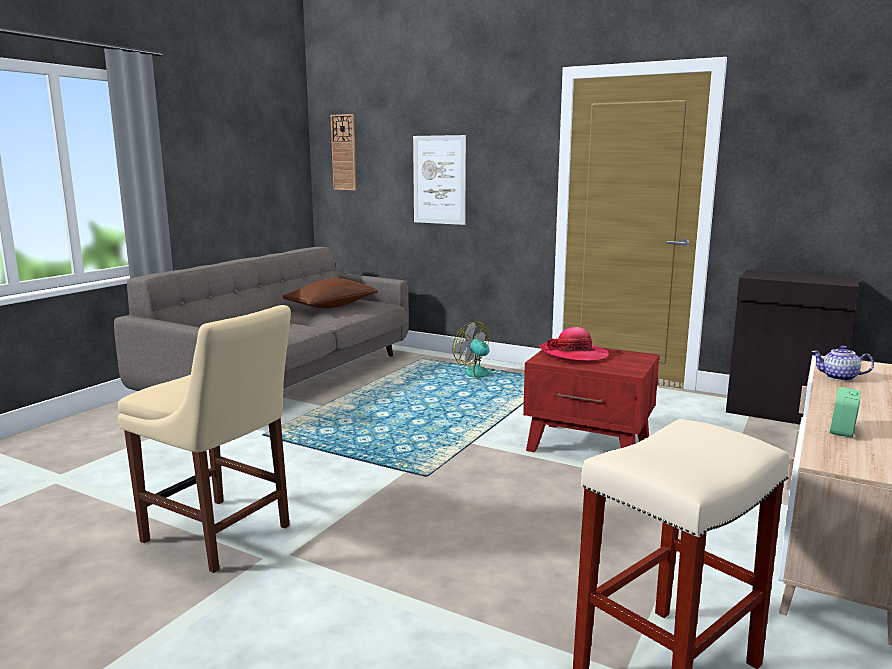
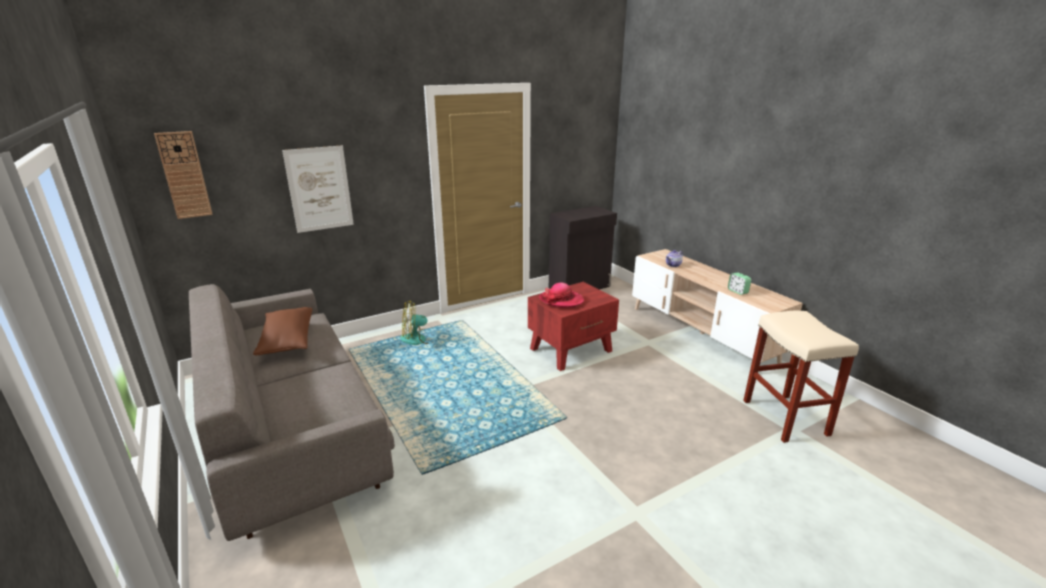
camera: 60 degrees left, 10 degrees up
(221, 536) = (592, 536): beige chair -> none

